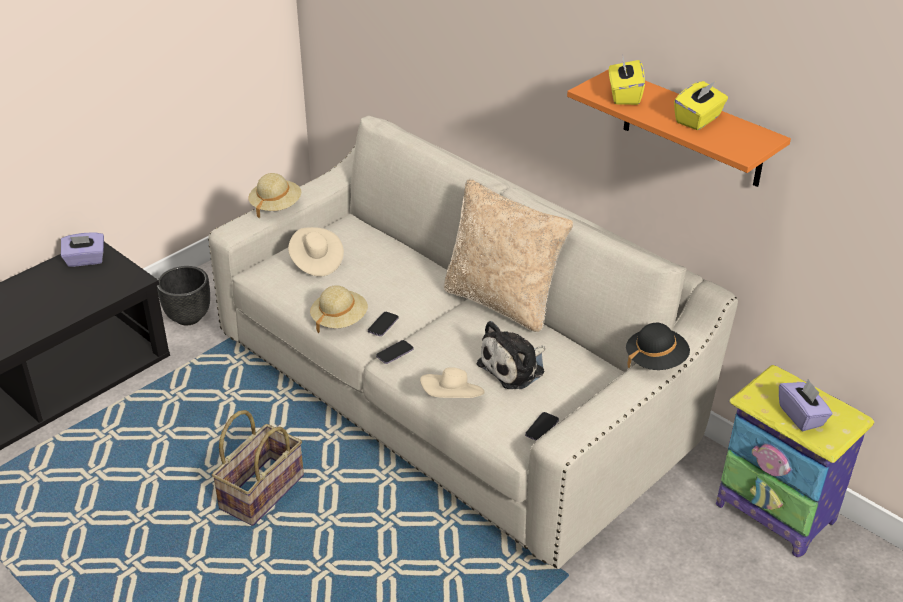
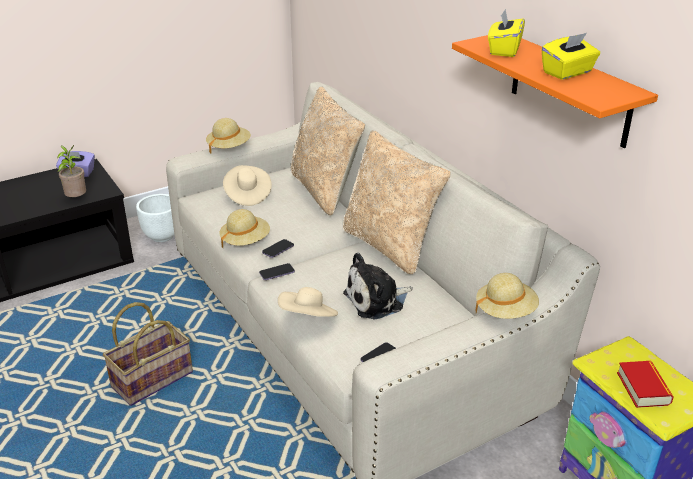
camera: 15 degrees right, 5 degrees down
(104, 295) = (76, 199): none -> potted plant
(188, 317) = (162, 236): black planter -> white planter
(402, 248) = (324, 194): none -> beige pillow
(655, 360) = (505, 311): black hat -> beige hat
(801, 416) = (643, 388): purple tissue box -> book

